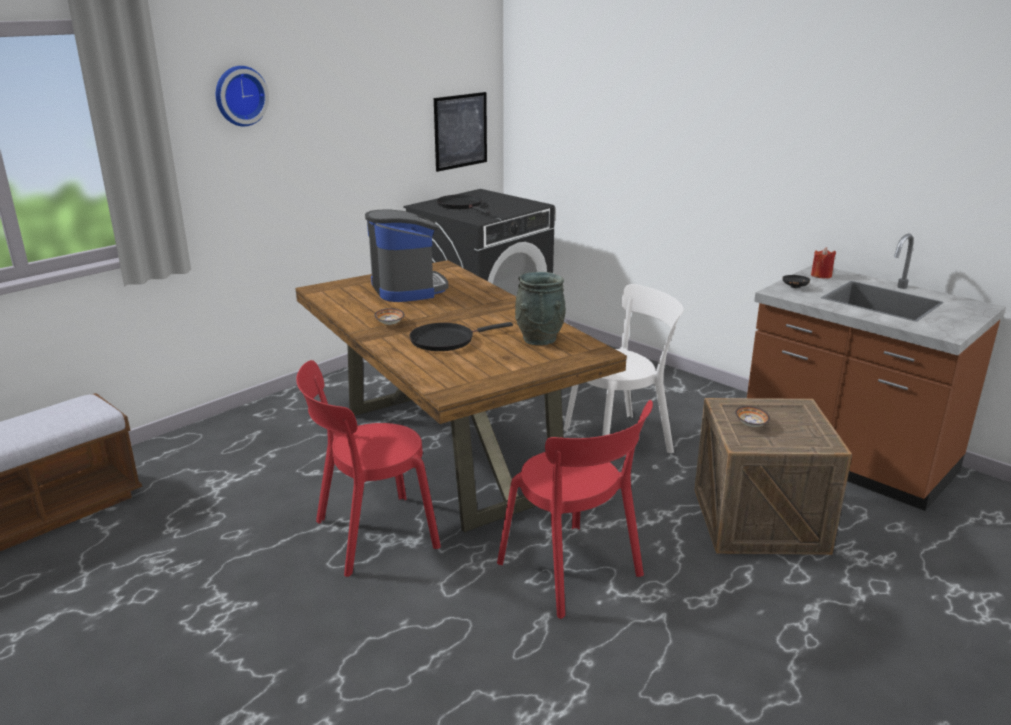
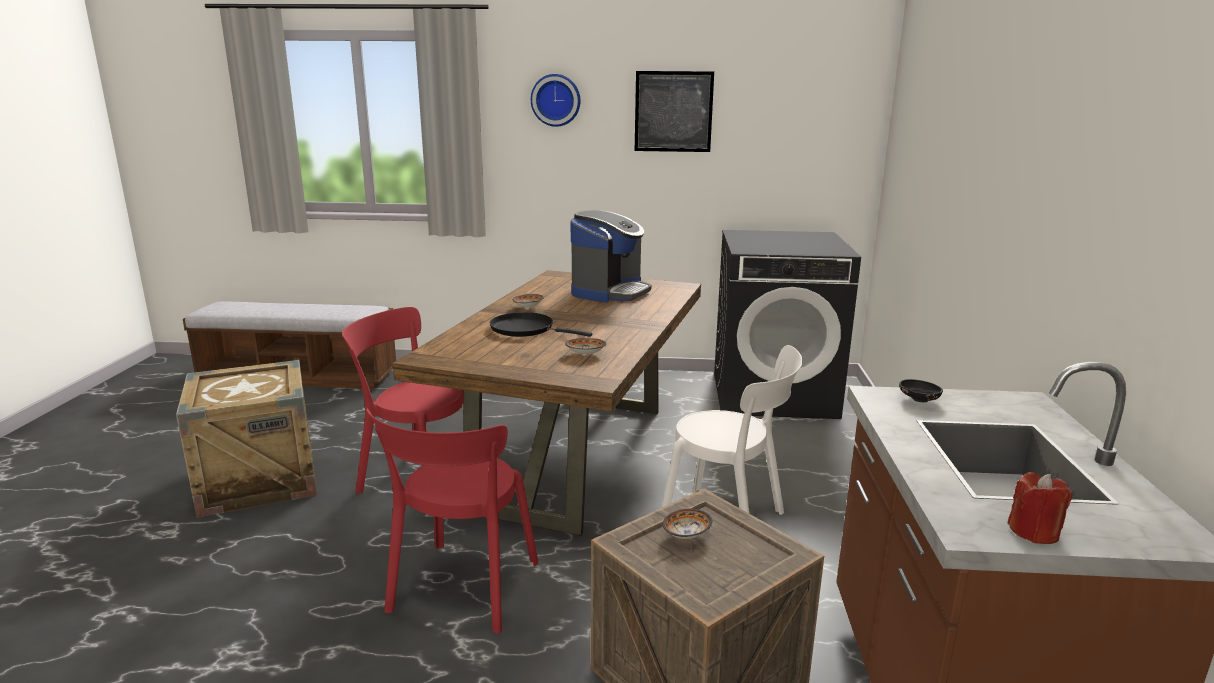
camera: 50 degrees right, 5 degrees down
(226, 630) = (258, 480): none -> crate
(460, 131) = (813, 164): picture -> picture (673, 111)
(461, 206) = (768, 239): black frying pan -> none
(539, 339) = (586, 354): grey vase -> bowl
(821, 275) = (1004, 404): red candle -> red candle (1034, 532)

